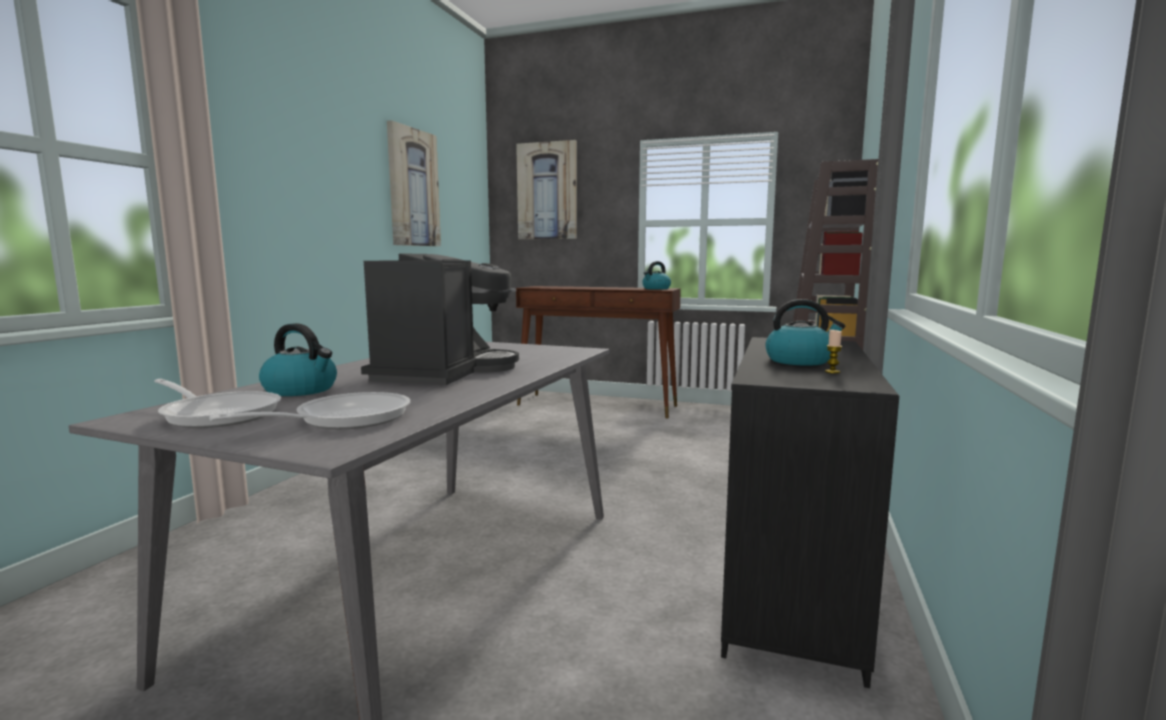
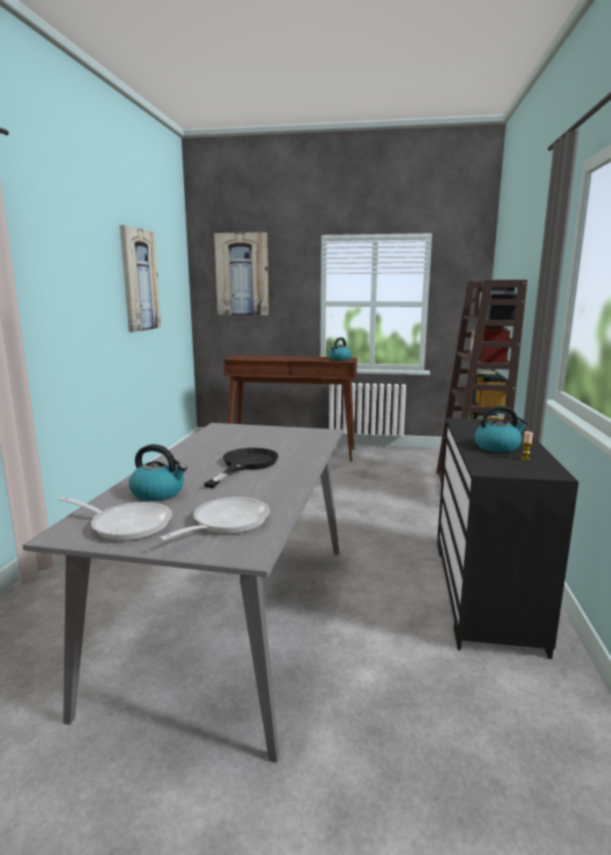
camera: 10 degrees left, 5 degrees up
(444, 372) = (245, 465): coffee machine -> black frying pan

